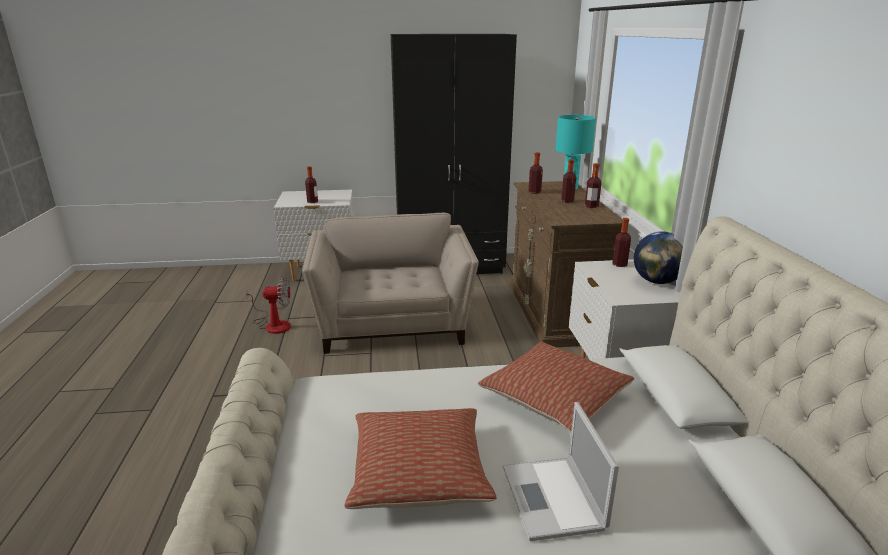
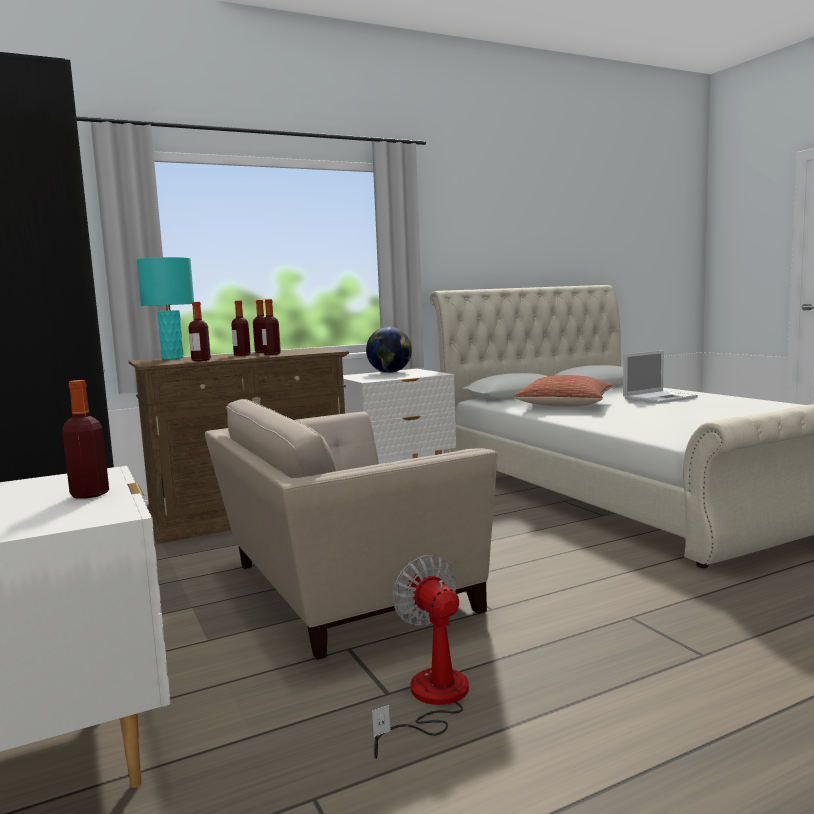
camera: 110 degrees left, 15 degrees down
(419, 472) = (700, 412): pillow -> none
(619, 264) = (358, 377): bottle -> bottle (272, 354)

